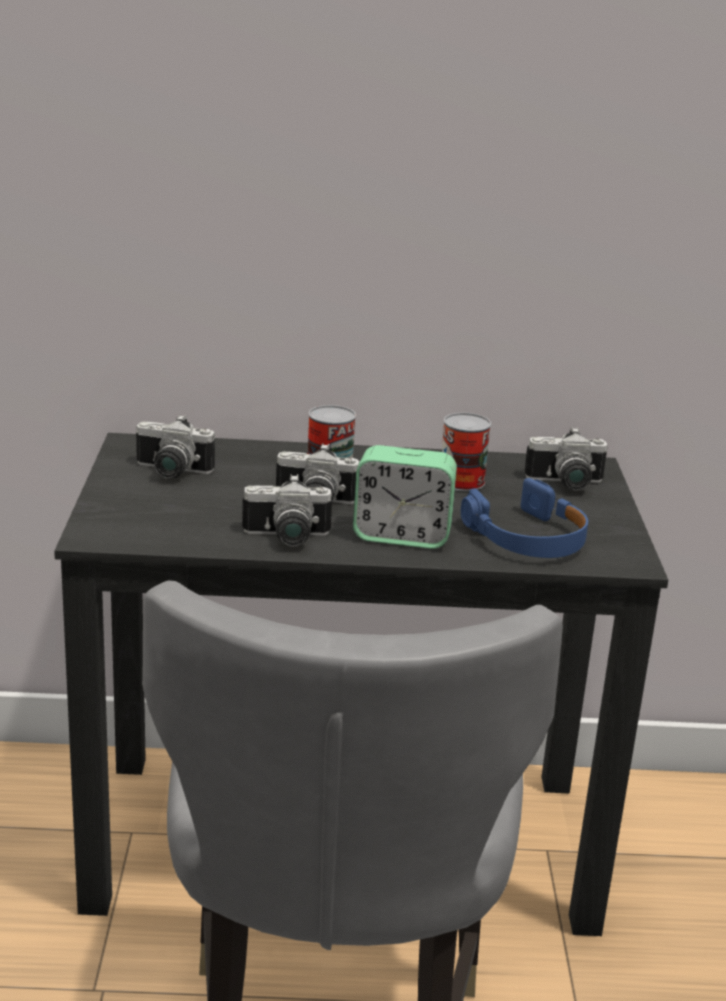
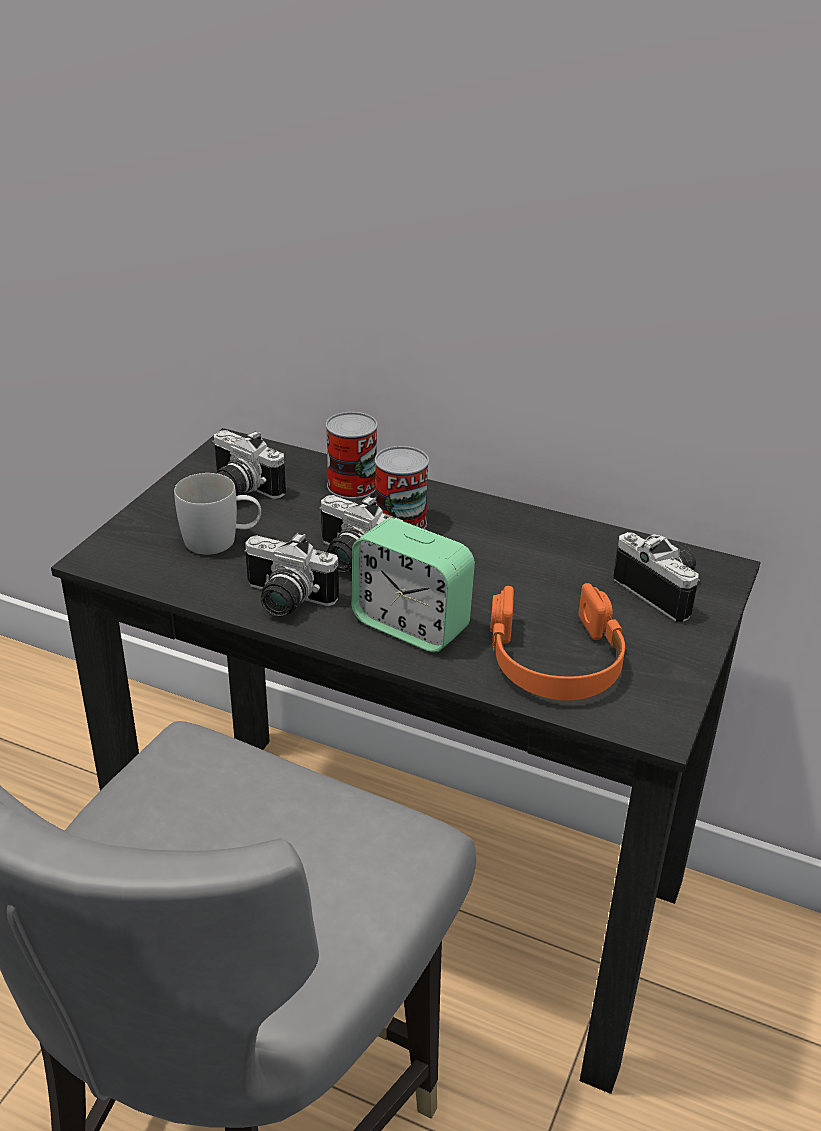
camera: 25 degrees right, 10 degrees up
(191, 508) = (221, 541): none -> white mug
(461, 481) = (541, 561): can -> can (352, 485)
(528, 537) = (555, 660): blue headphones -> orange headphones
(566, 484) = (664, 590): camera -> camera turned 150 degrees counterclockwise

